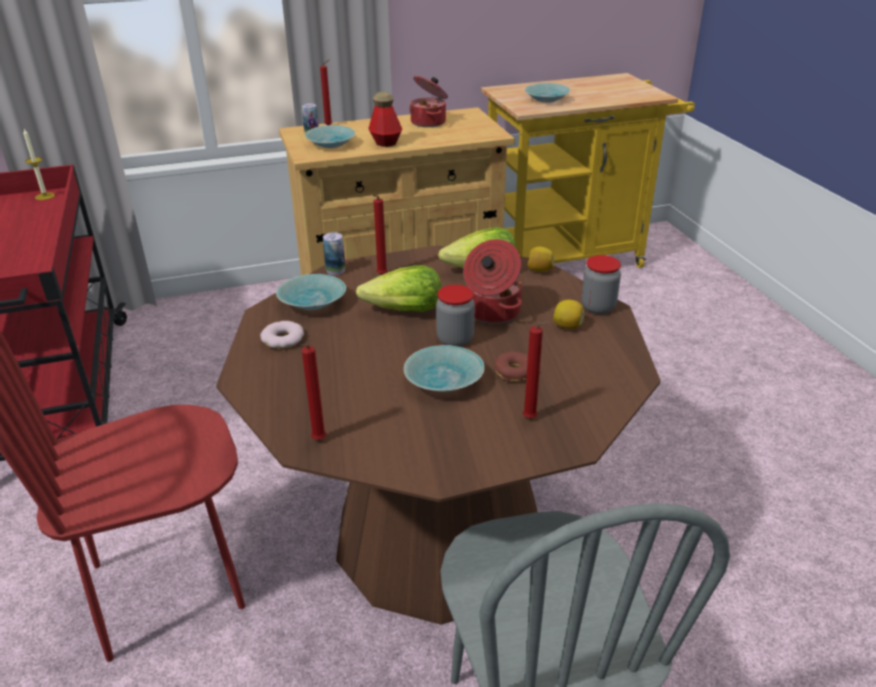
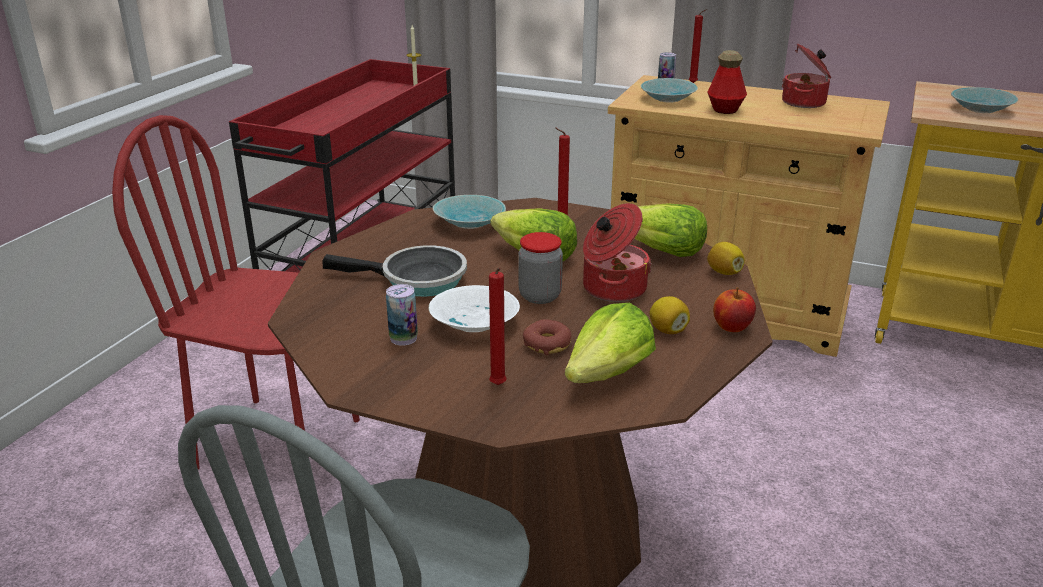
camera: 40 degrees right, 5 degrees down
(283, 339) = (405, 240): donut -> none
(317, 441) = (312, 319): red candle -> none
(335, 270) = (528, 205): can -> can (403, 338)
(348, 368) = (417, 280): none -> frying pan
(441, 382) = (472, 322): turquoise bowl -> white bowl
(581, 374) = (609, 374): none -> lettuce
(598, 307) = (731, 327): jar -> apple

